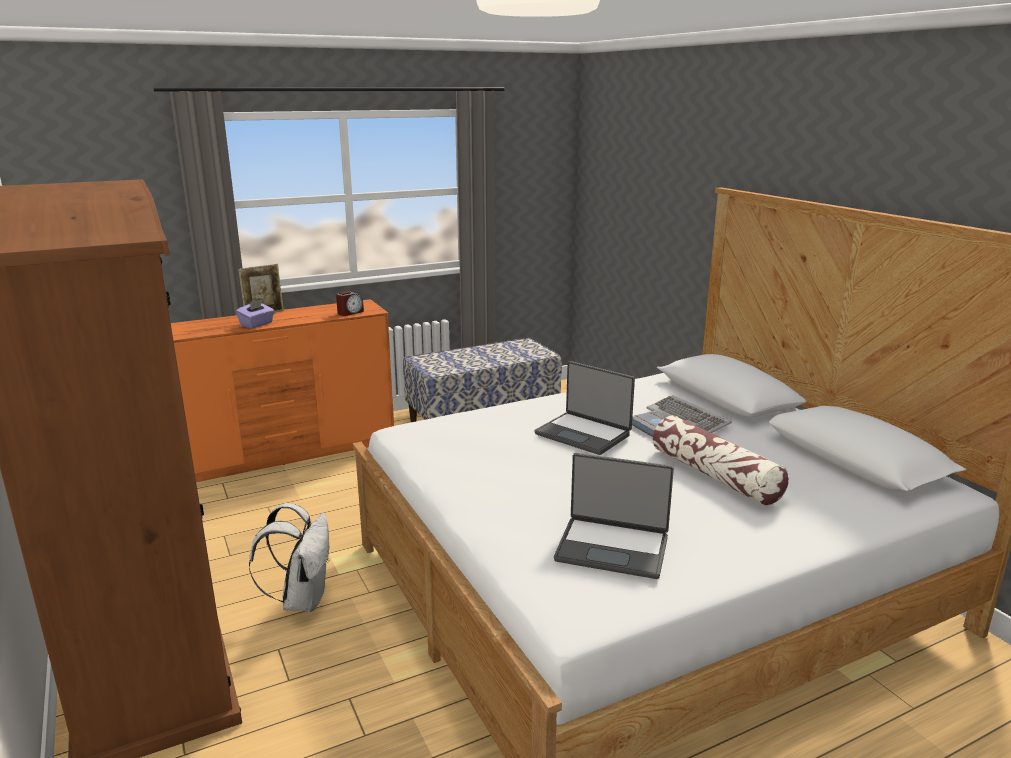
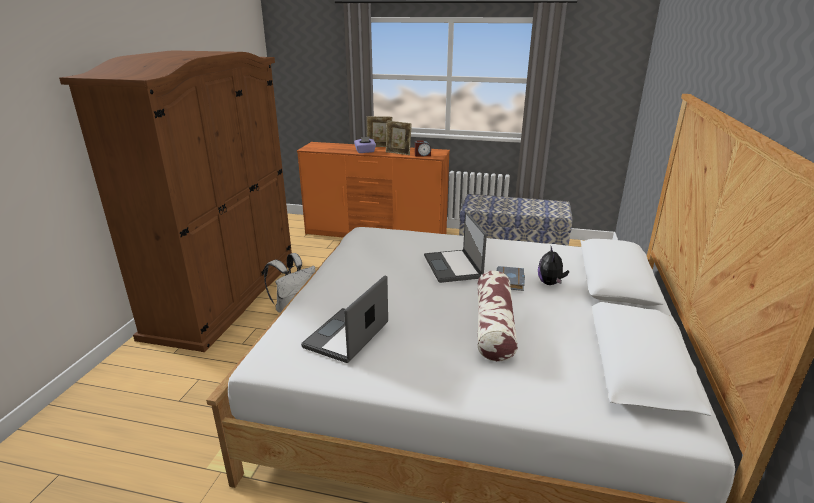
camera: 40 degrees right, 5 degrees up
(311, 317) = (398, 153): none -> picture frame
(612, 548) = (347, 336): laptop -> laptop turned 60 degrees clockwise
(688, 418) = (550, 283): keyboard -> plush toy

